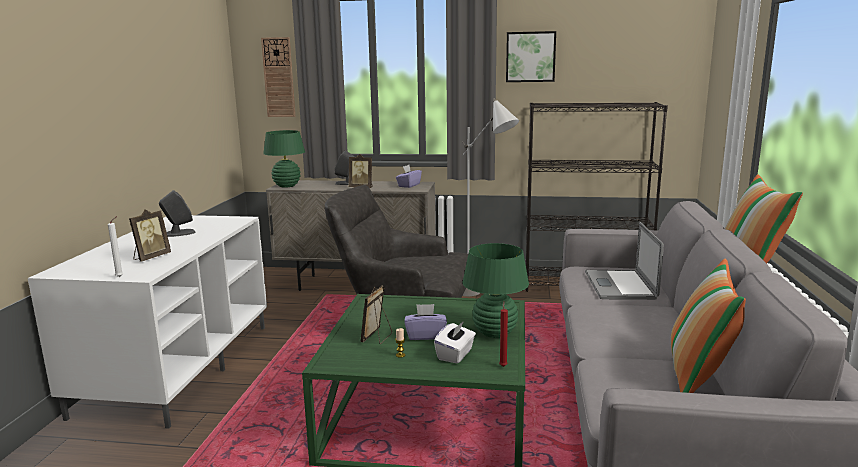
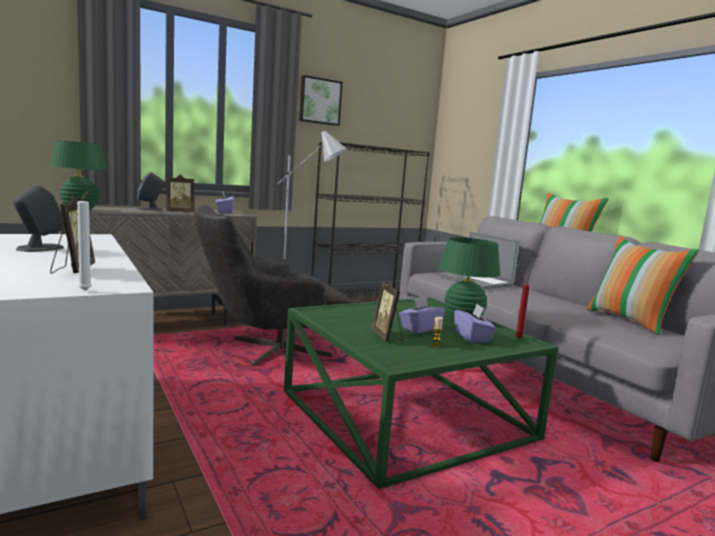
camera: 40 degrees left, 5 degrees down
(278, 77) = (44, 79): wall clock -> none
(455, 355) = (472, 337): white tissue box -> purple tissue box

